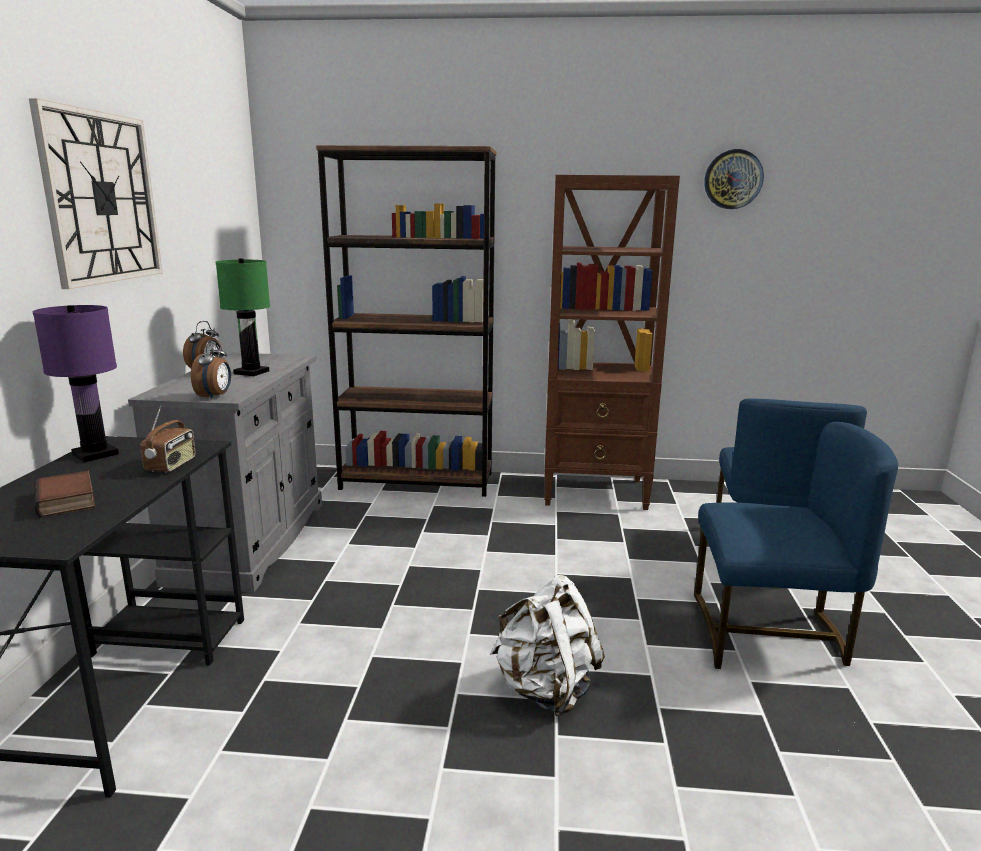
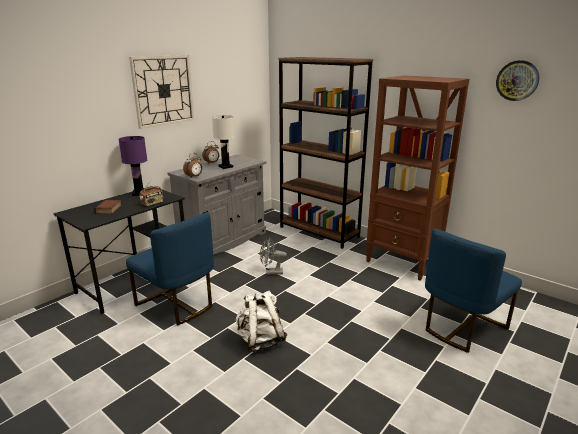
camera: 35 degrees right, 5 degrees up
(251, 372) = (225, 167): green table lamp -> white table lamp
(416, 568) = (271, 272): none -> grey fan
(769, 634) = (395, 364): blue chair -> blue chair (177, 304)

